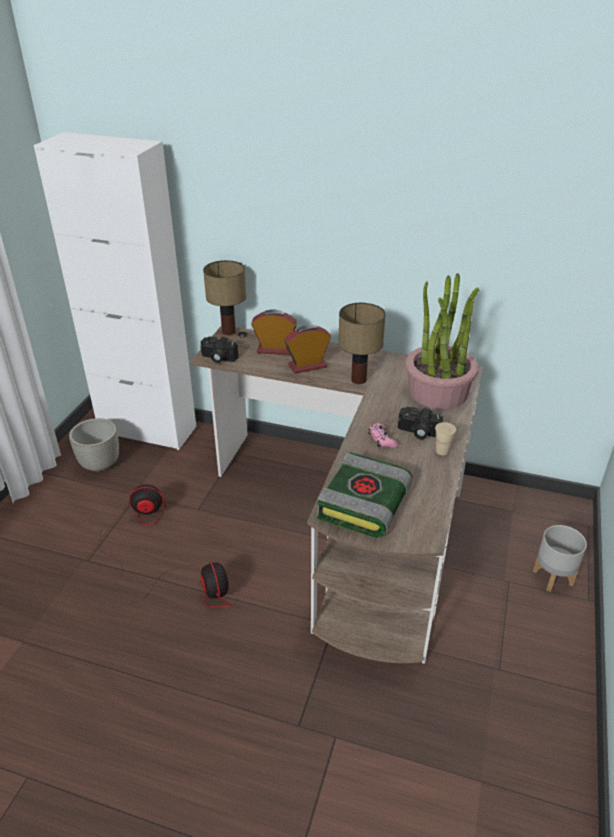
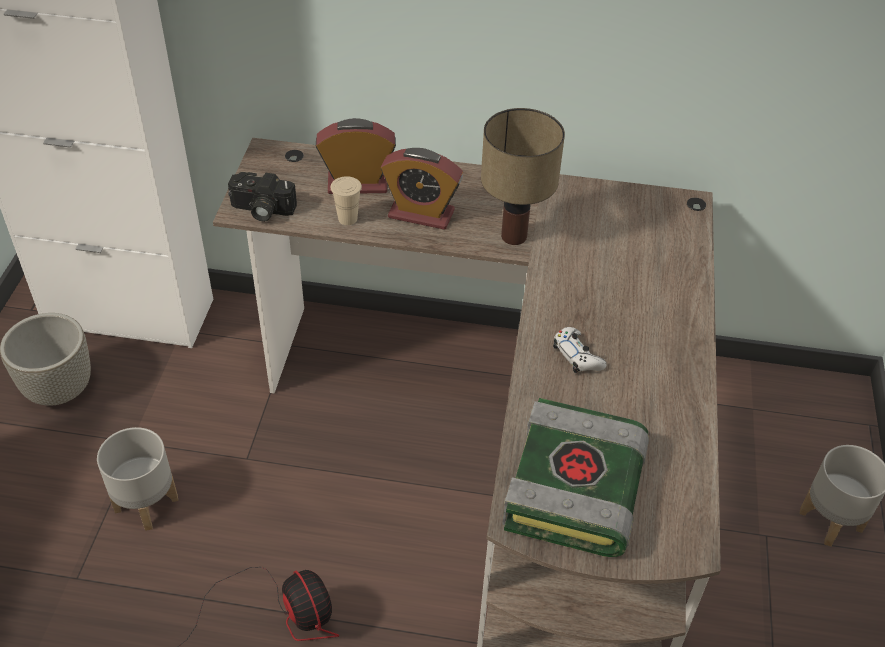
camera: 10 degrees left, 10 degrees up
(136, 526) = (147, 503): fan -> grey planter
(228, 331) = (267, 151): table lamp -> none
(307, 366) = (421, 214): alarm clock -> alarm clock turned 135 degrees counterclockwise
(382, 439) = (577, 356): pink game controller -> white game controller
(417, 432) = (633, 335): camera -> none
(437, 392) = (649, 251): potted plant -> none
(442, 451) = (679, 369): beige cup -> beige cup (347, 219)

